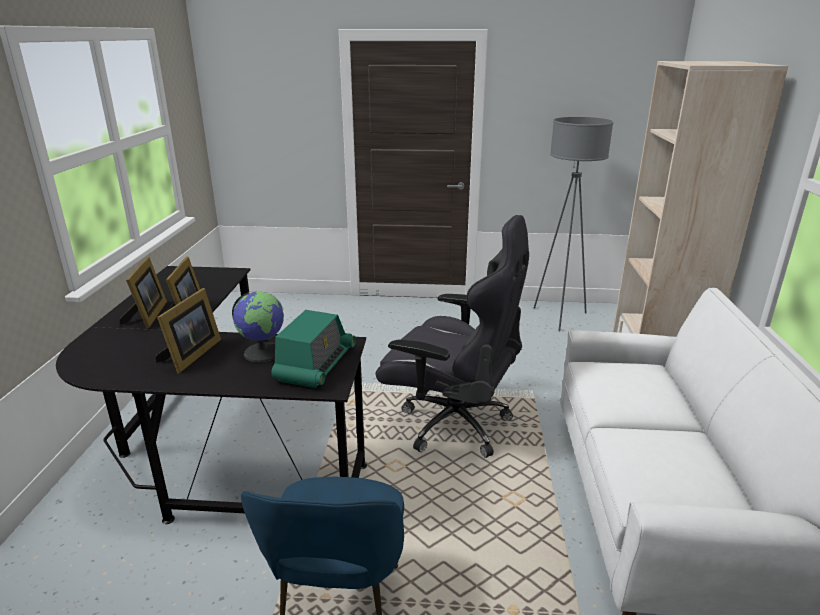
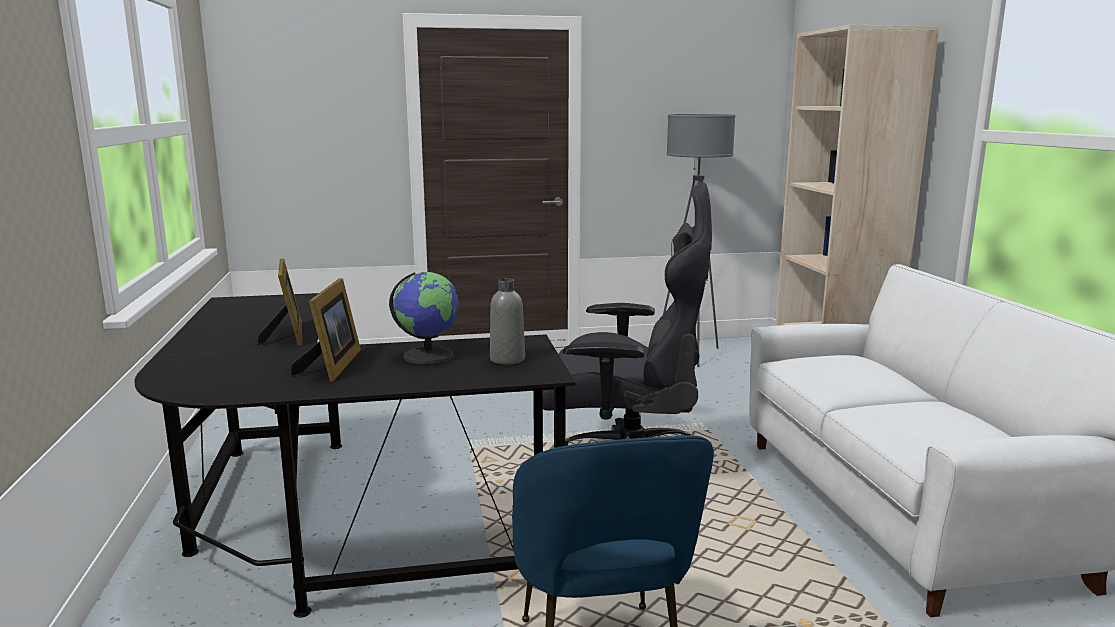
camera: 15 degrees left, 10 degrees down
(148, 316) = (232, 339): picture frame -> none
(315, 365) = (507, 359): radio -> grey bottle

